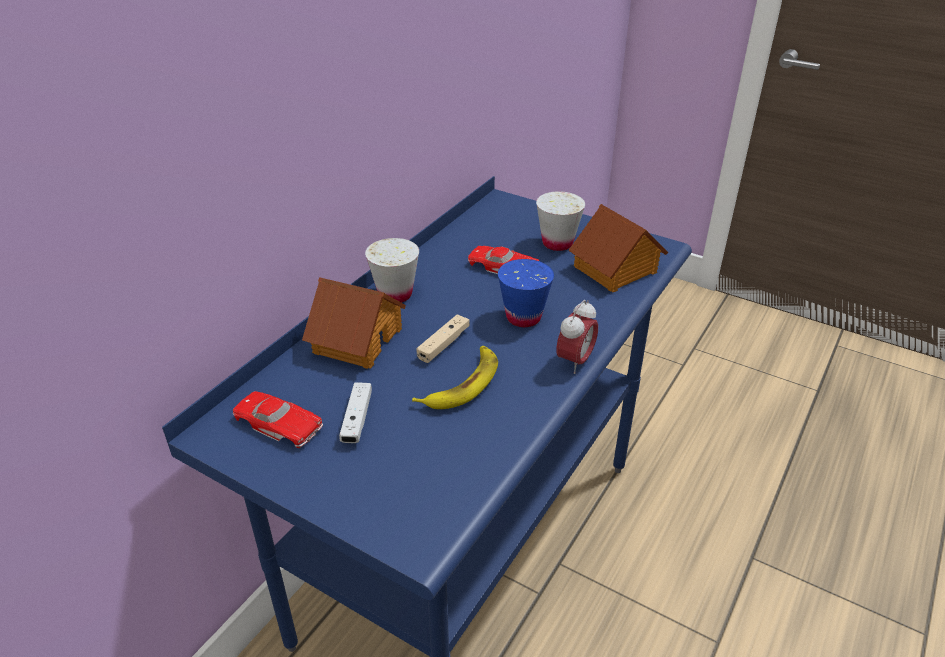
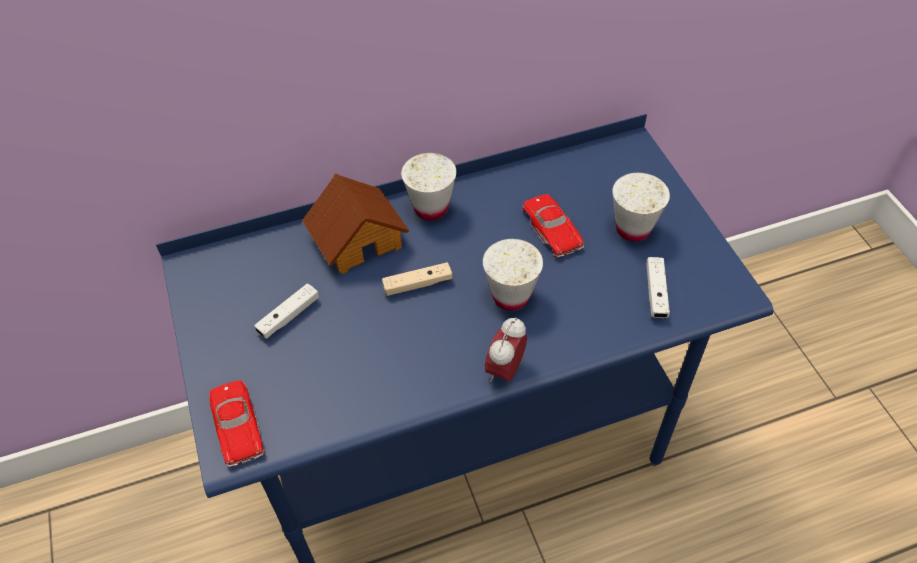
camera: 40 degrees right, 15 degrees up
(278, 423) = (236, 285): red toy car -> red toy car (237, 426)
(462, 384) = (393, 333): banana -> none
(523, 317) = (511, 296): blue cup -> white cup
(575, 361) = (505, 370): alarm clock -> alarm clock turned 135 degrees clockwise
(616, 269) = (656, 292): toy house -> white game controller

